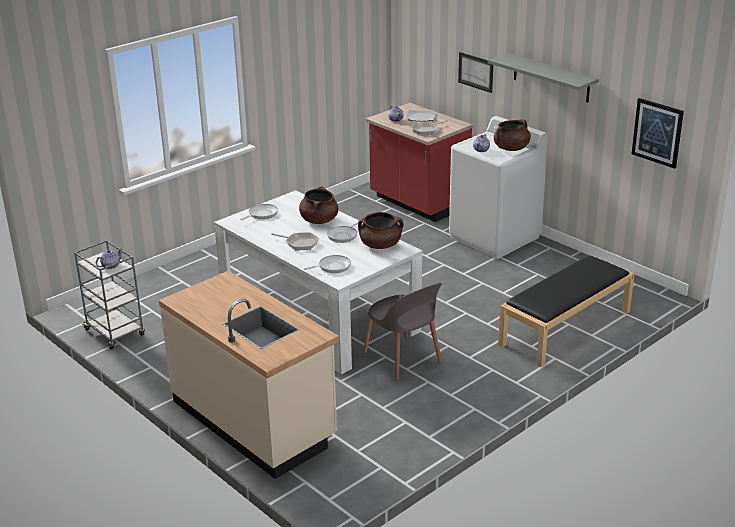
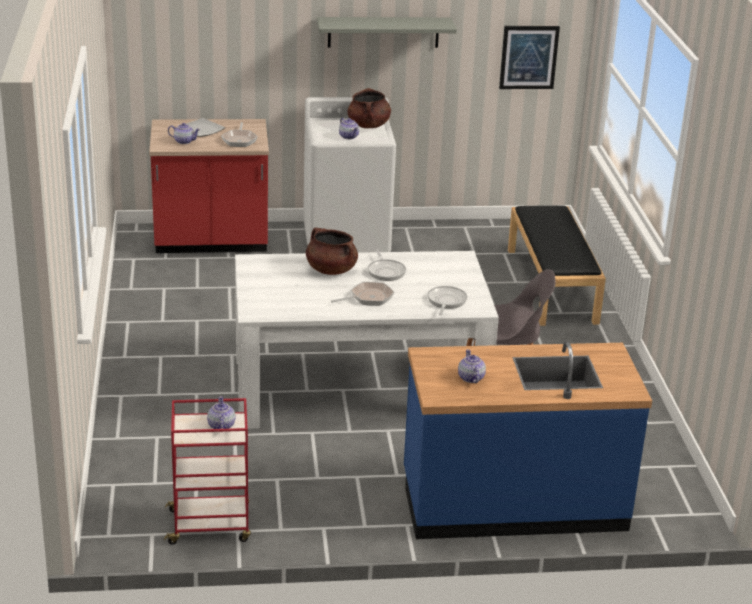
camera: 55 degrees left, 0 degrees up
(115, 333) = (210, 525): grey cart -> red cart
(213, 302) = (470, 378): none -> teapot
(254, 420) = (513, 503): beige counter -> blue counter
(261, 214) = (265, 291): frying pan -> none
(380, 245) = (435, 263): brown cooking pot -> none
(476, 72) = (265, 52): picture -> none

